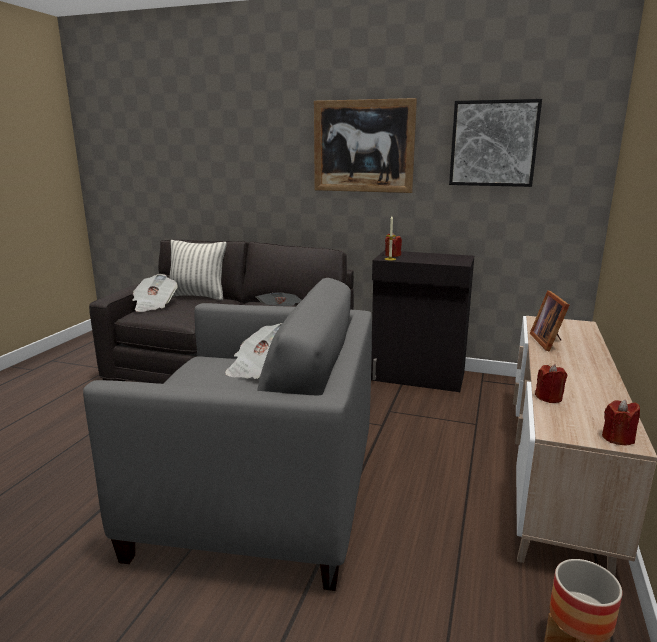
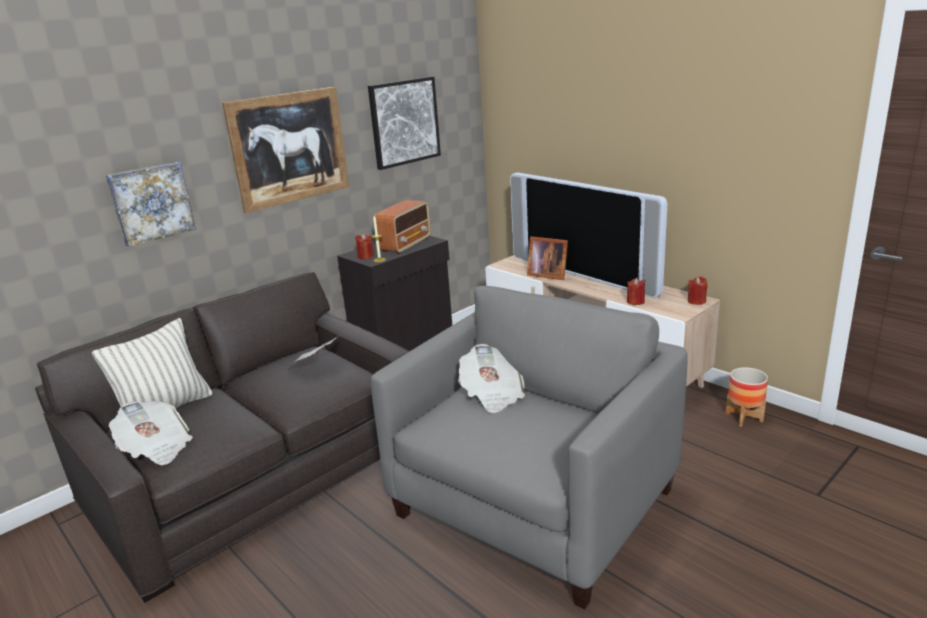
camera: 60 degrees left, 5 degrees up
(254, 165) = (151, 203): none -> picture
(436, 259) = (405, 245): none -> radio
(586, 358) = (584, 273): none -> television

